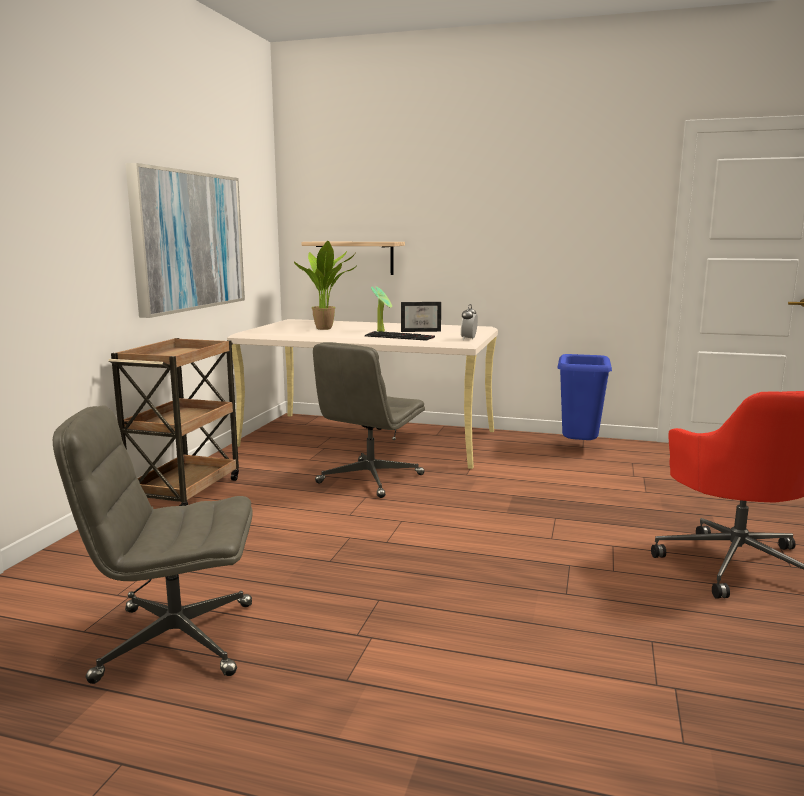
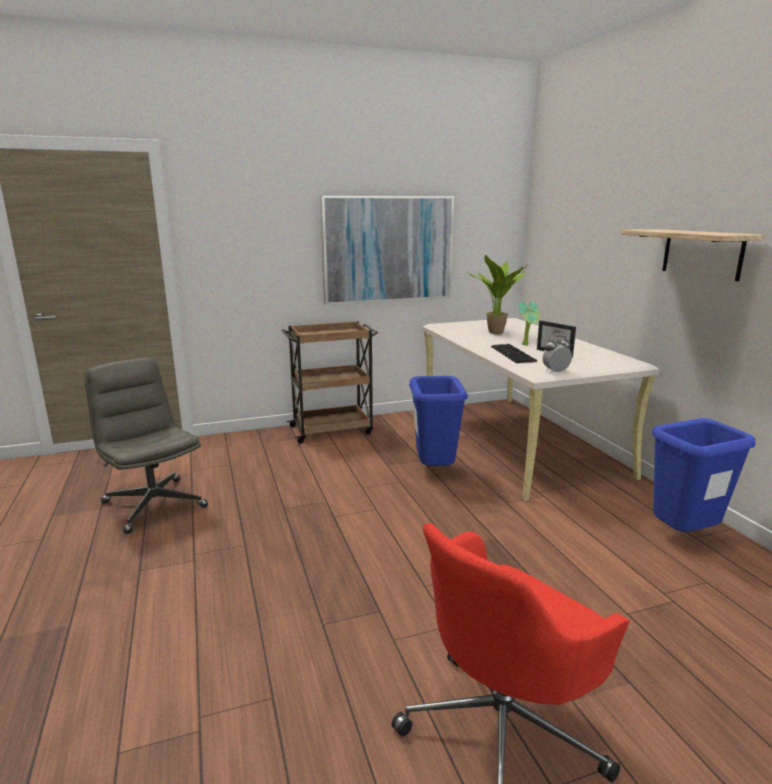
camera: 55 degrees right, 5 degrees up
(360, 258) = (569, 269): shelf -> shelf (702, 253)
(370, 479) = (434, 471): grey office chair -> blue trash can

